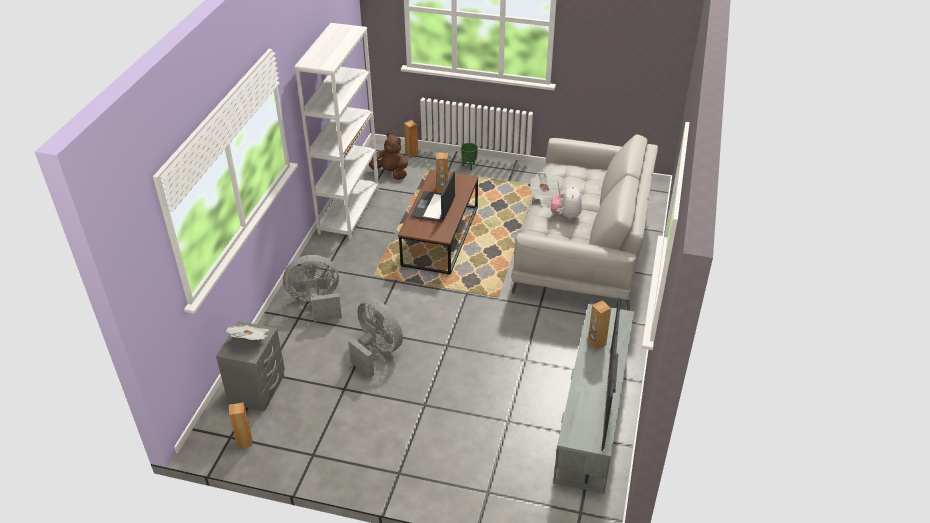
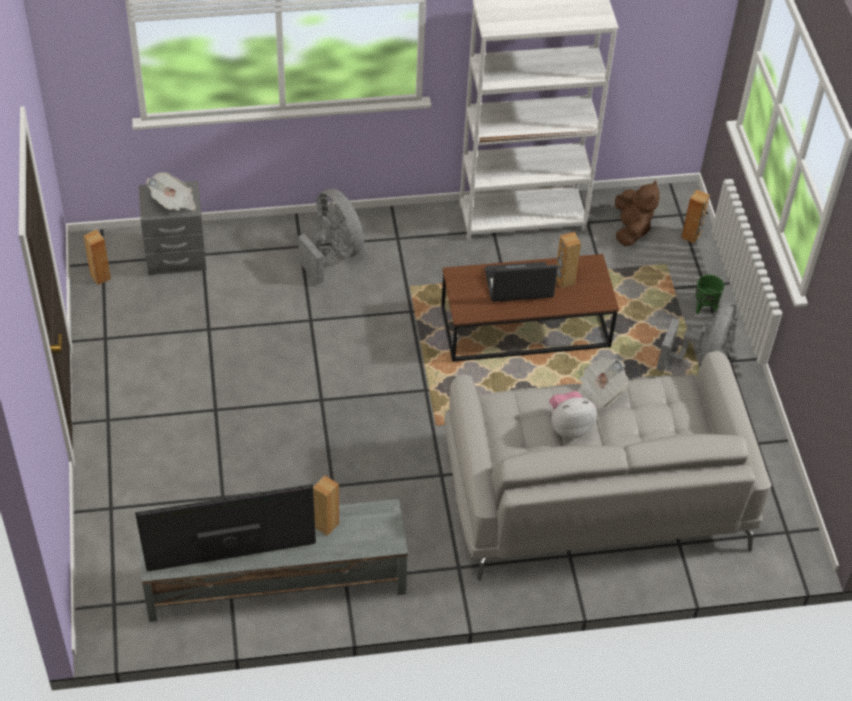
camera: 65 degrees right, 10 degrees up
(377, 351) = (281, 337): grey fan -> grey fan (701, 361)

